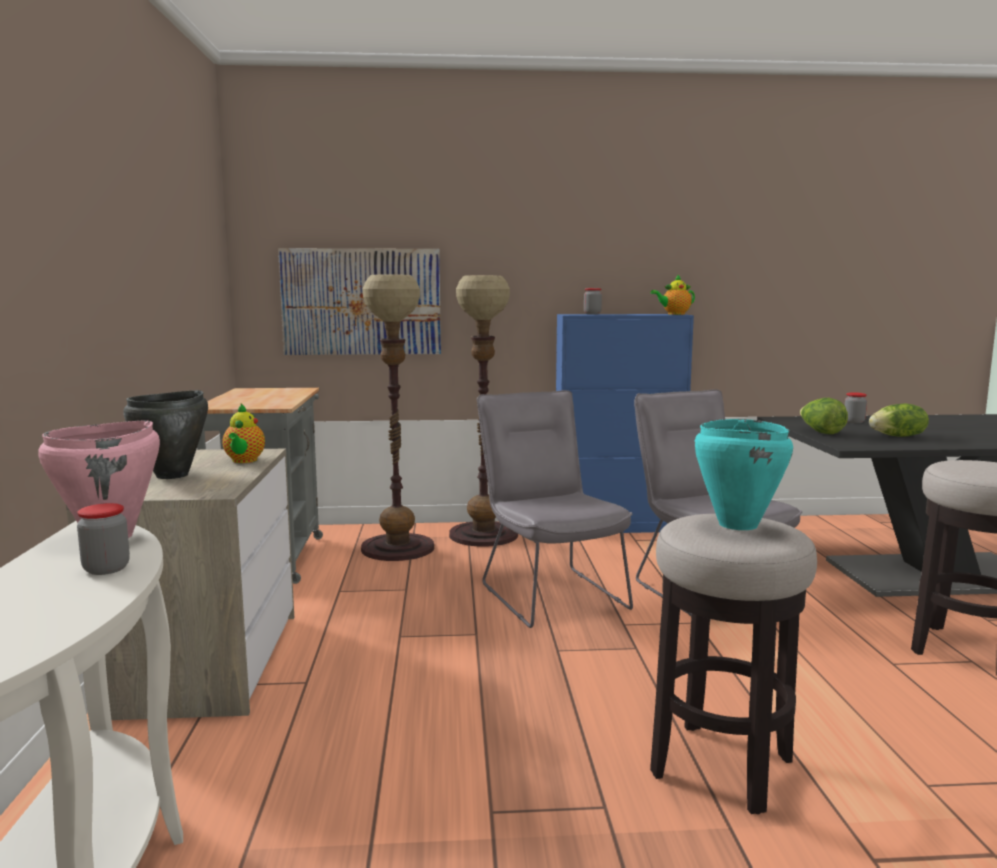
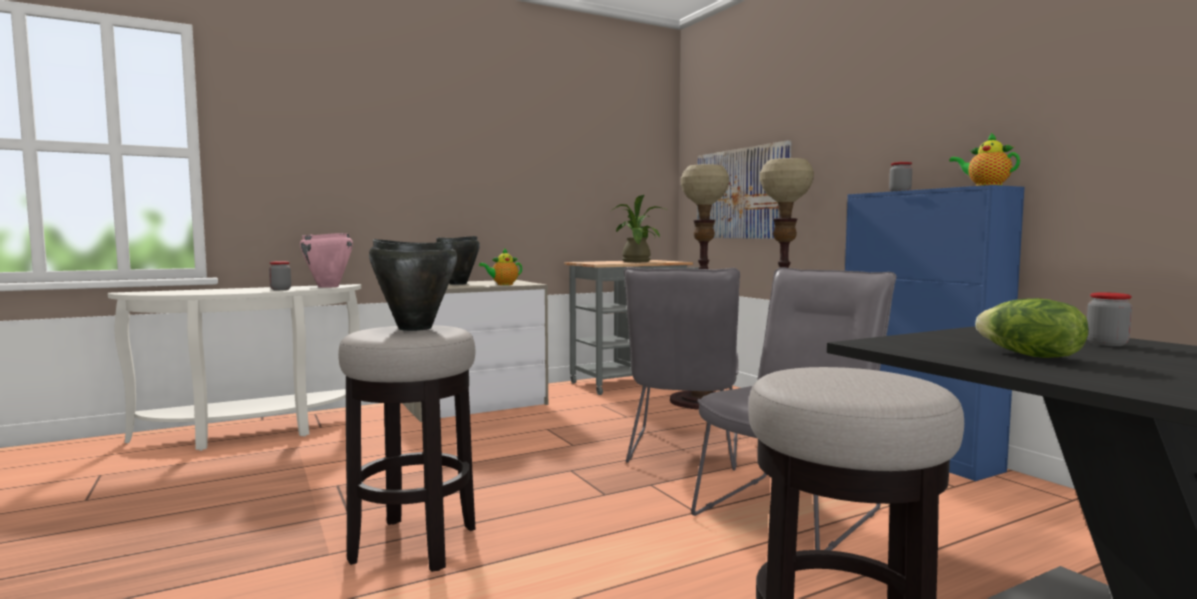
camera: 65 degrees right, 5 degrees down
(266, 395) = (636, 261): none -> potted plant
(549, 592) = (683, 452): grey chair -> grey chair turned 150 degrees clockwise
(737, 525) = (414, 328): turquoise cooking pot -> black cooking pot
(821, 432) = (946, 336): lettuce -> none

